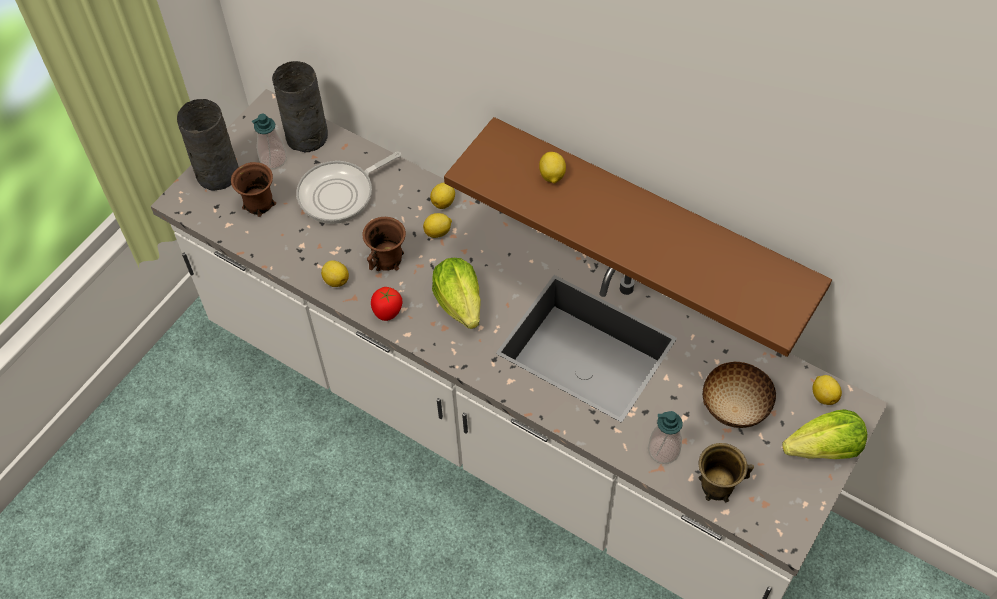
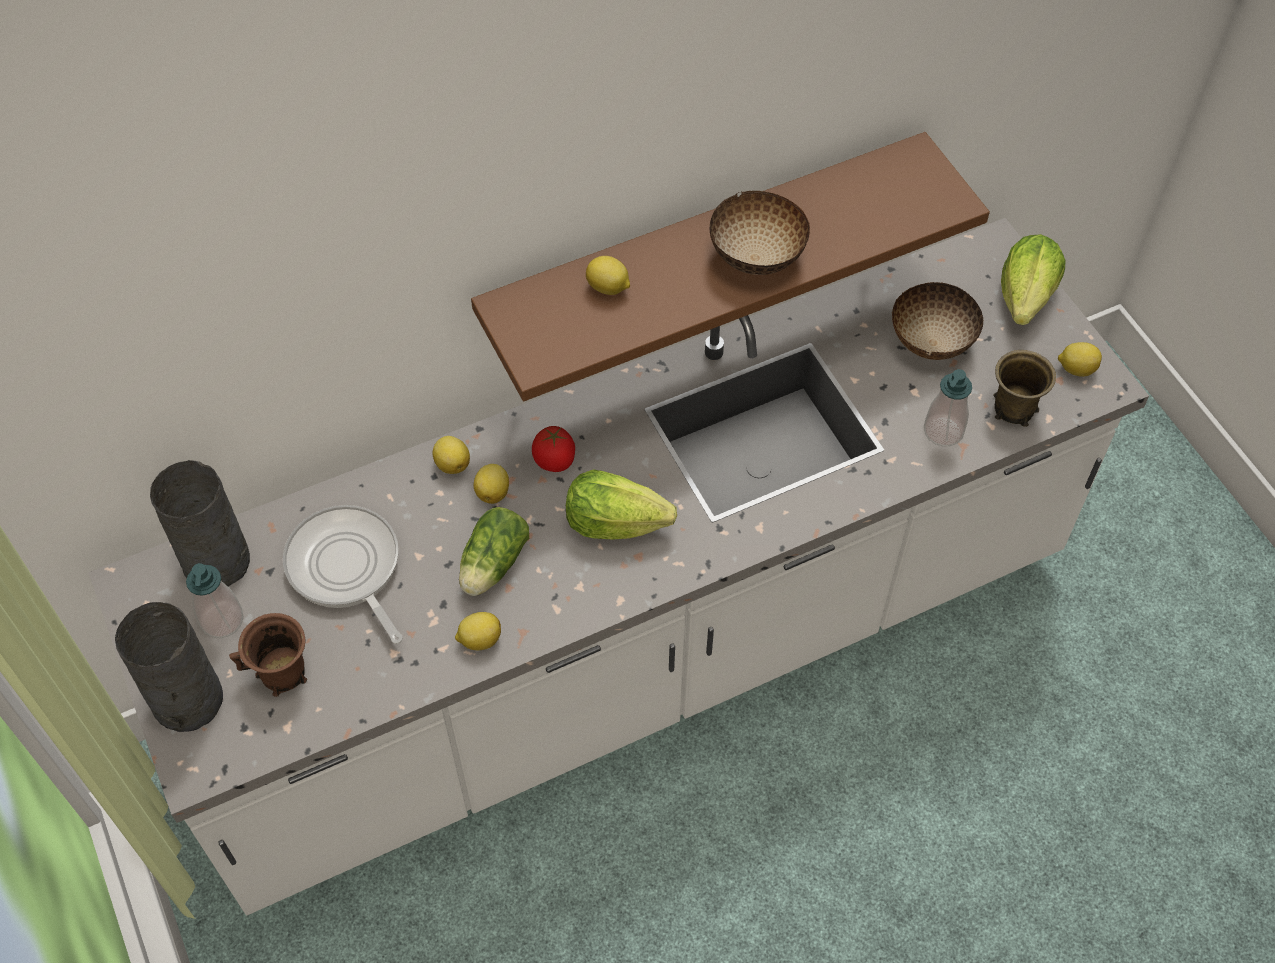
camera: 60 degrees left, 0 degrees up
(340, 194) = (346, 569): frying pan -> frying pan turned 150 degrees clockwise
(387, 312) = (571, 605): tomato -> tomato (555, 461)
(388, 259) = (491, 566): brown mug -> lettuce
(637, 239) = (758, 258): none -> bowl
(823, 395) = (964, 261): lemon -> lemon (1076, 368)

